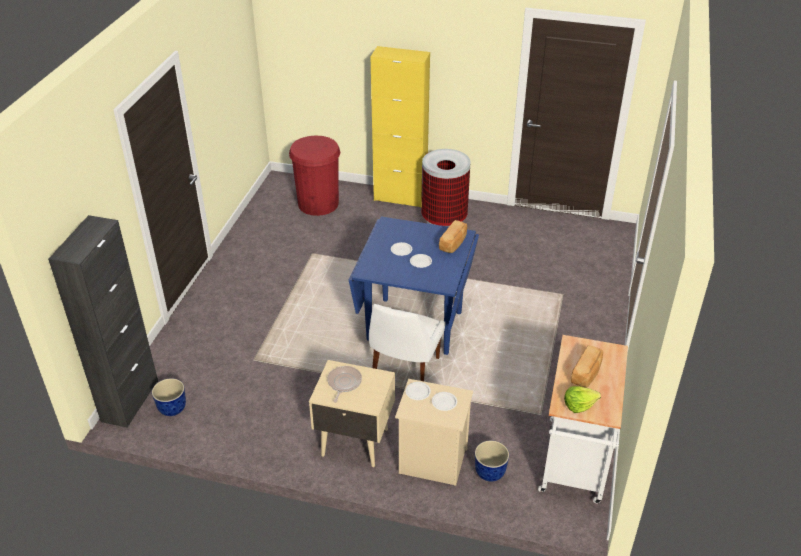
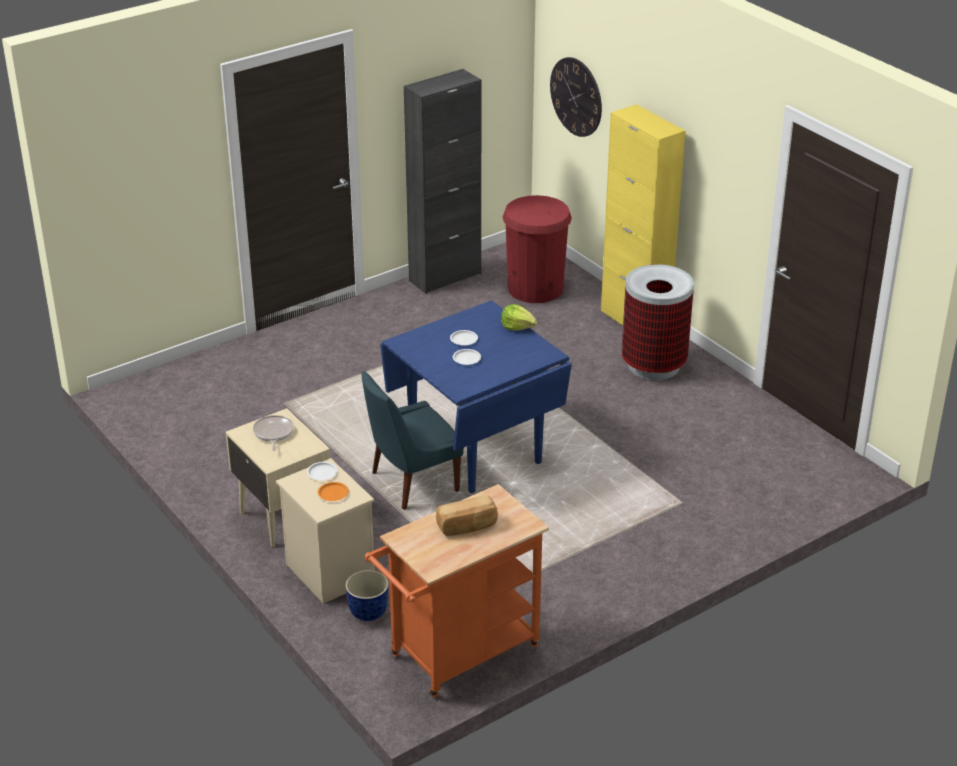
camera: 40 degrees right, 5 degrees down
(130, 401) = (143, 383): black cabinet -> black cabinet (445, 277)
(173, 409) = (168, 408): planter -> none
(308, 57) = (576, 96): none -> wall clock
(343, 383) = (273, 433): frying pan -> frying pan turned 60 degrees counterclockwise
(404, 368) = (411, 483): white chair -> blue chair
(444, 402) = (333, 493): white plate -> orange plate
(454, 243) = (526, 357): bread -> none
(574, 466) = (457, 655): white cart -> orange cart
(579, 405) = (418, 545): lettuce -> lettuce (517, 326)

